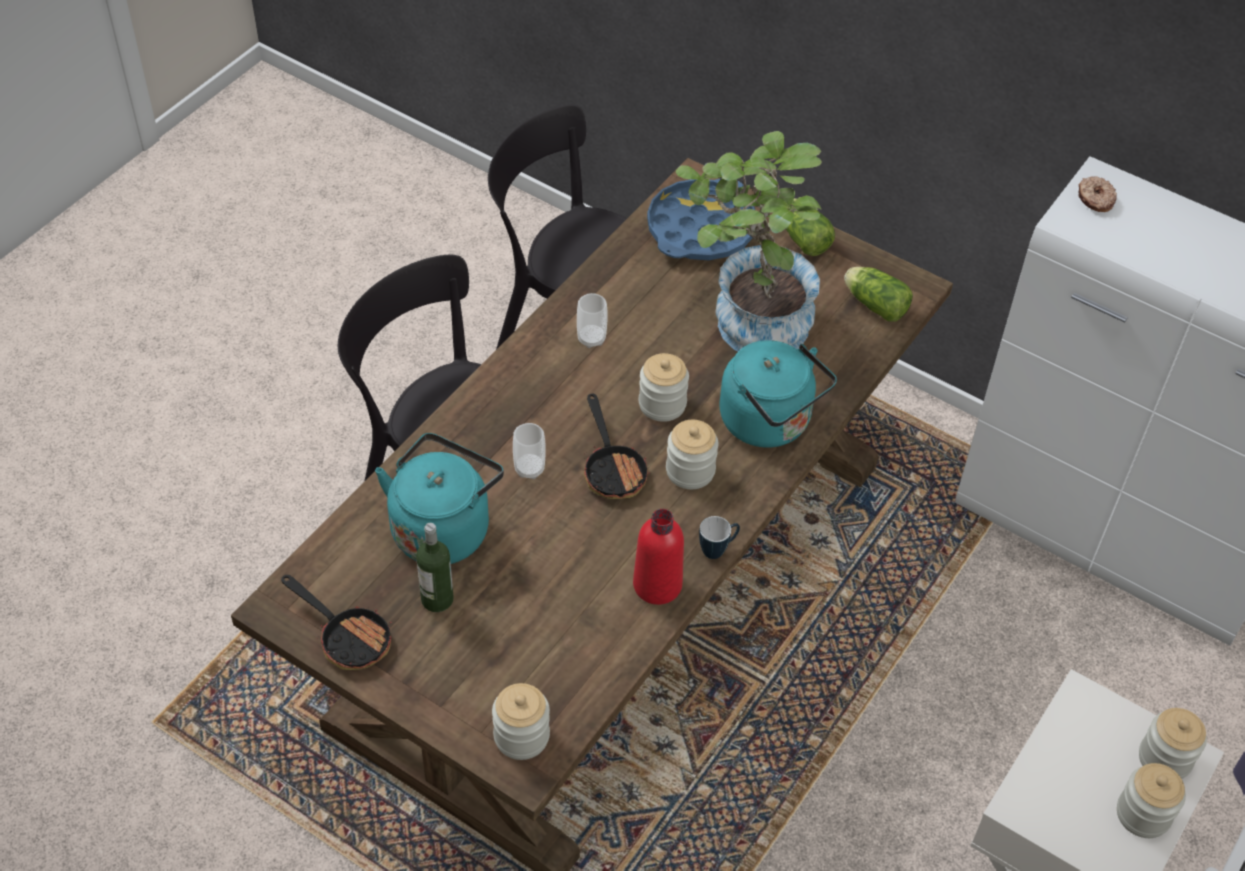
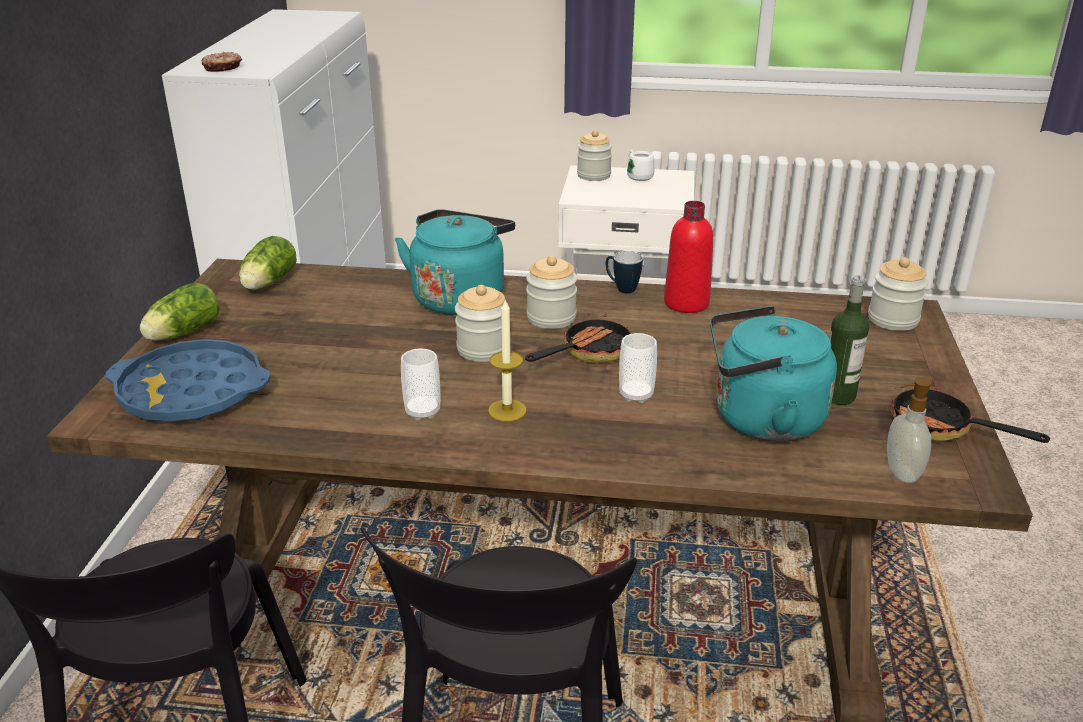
camera: 115 degrees left, 20 degrees down
(325, 570) = (900, 472): none -> soap dispenser
(348, 637) = (942, 429): frying pan -> frying pan turned 60 degrees counterclockwise
(561, 385) = (507, 410): none -> candle
(748, 322) = (334, 333): potted plant -> none
(1143, 814) = (637, 176): jar -> white mug

